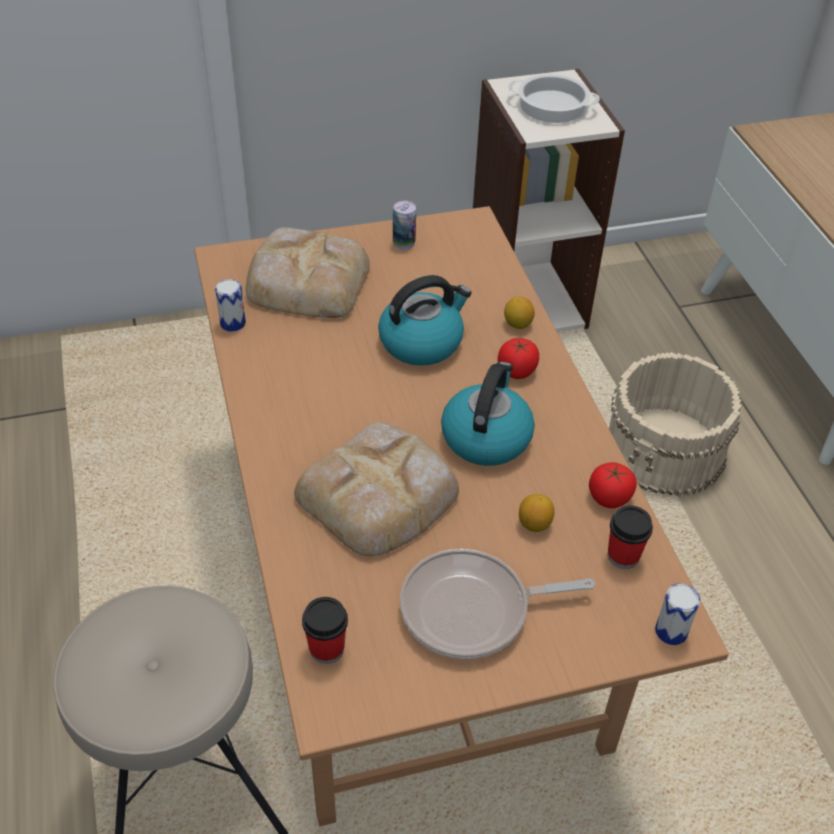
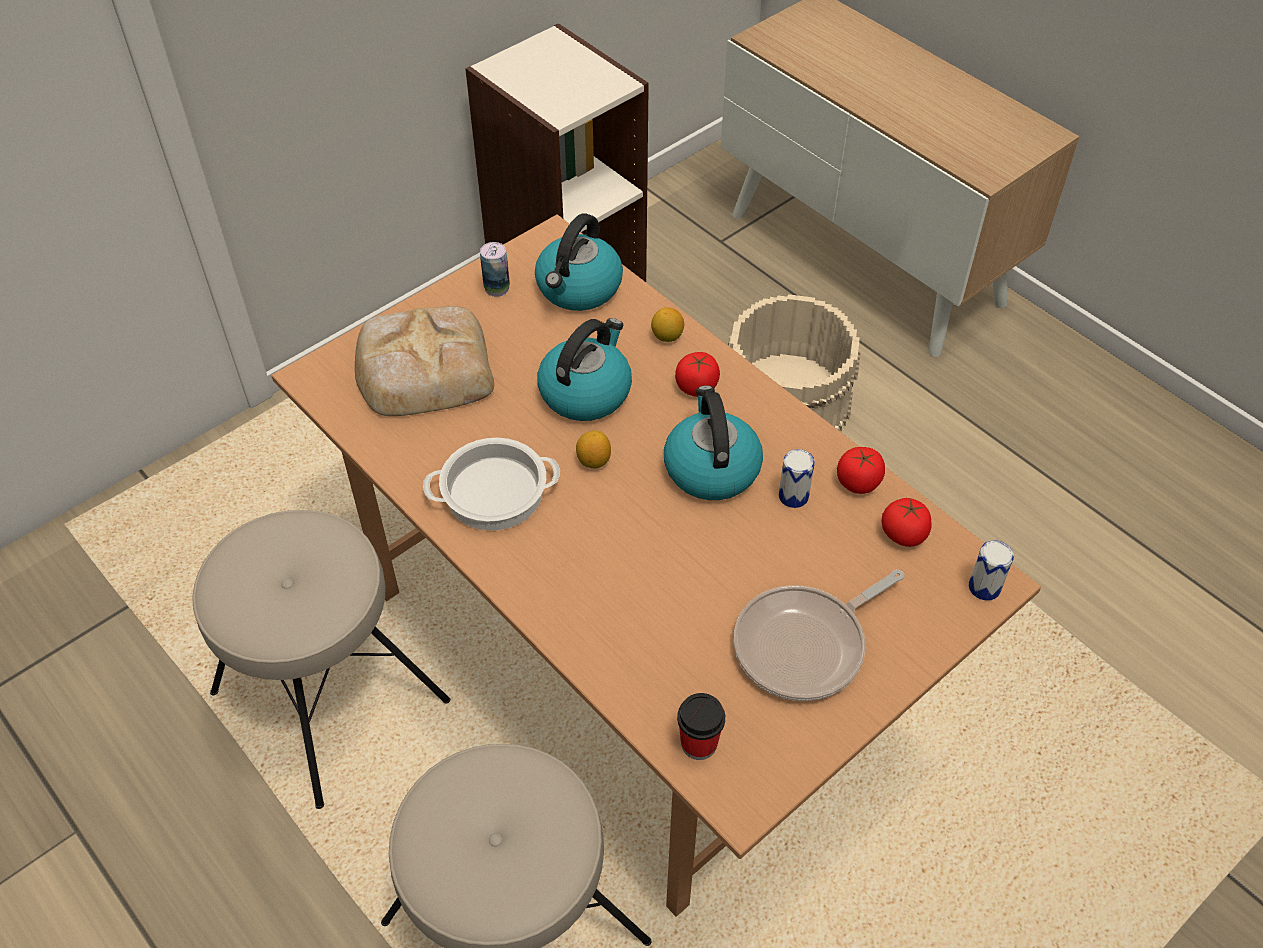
camera: 25 degrees left, 5 degrees up
(160, 532) = (329, 699): none -> beige stool
(233, 323) = (376, 446): can -> can (793, 496)
(381, 495) = (650, 569): bread -> none
(469, 265) = (578, 288): none -> kettle
(534, 524) = (808, 537): lemon -> lemon (593, 461)
(553, 105) = (559, 76): cooking pot -> cooking pot (495, 491)
(623, 556) = (903, 534): cup -> tomato

